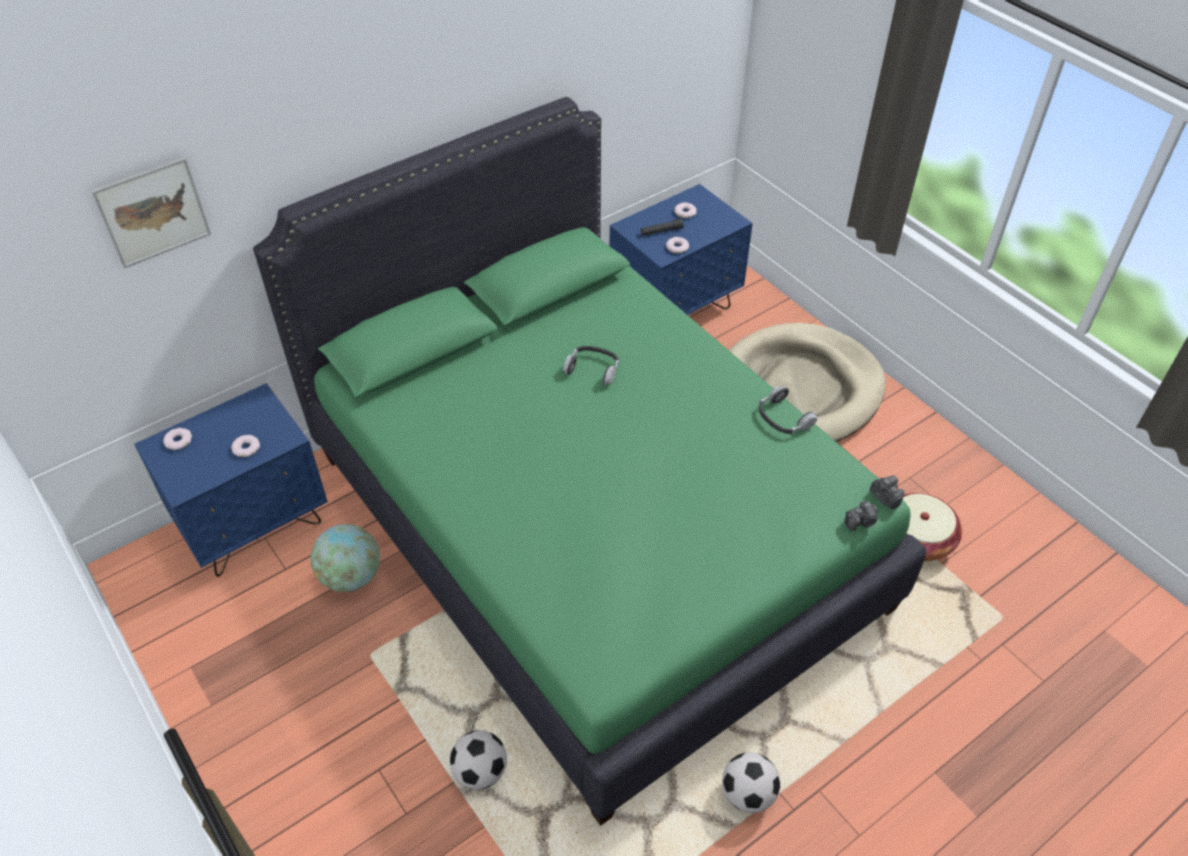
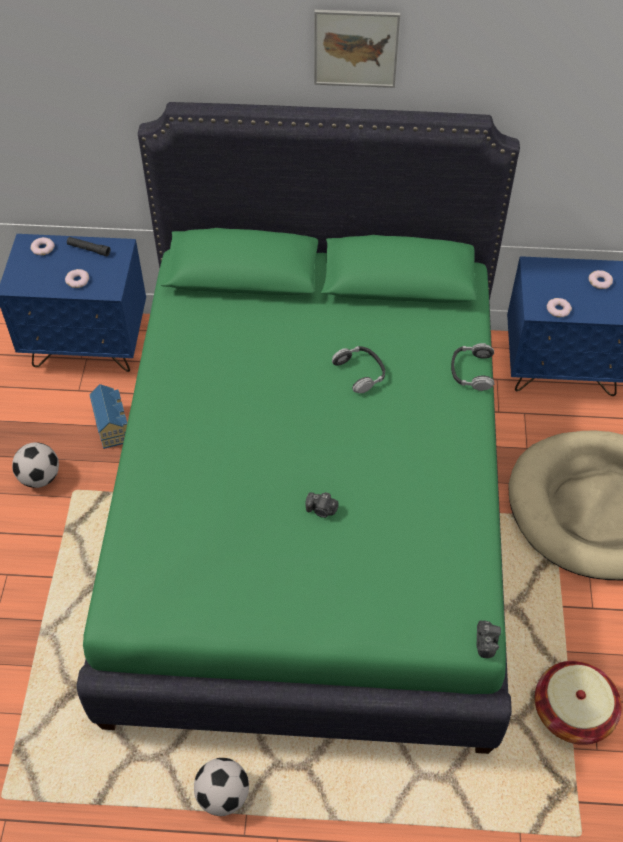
camera: 40 degrees right, 5 degrees up
(153, 212) = (62, 60): picture -> picture (355, 48)
(351, 576) = (113, 425): globe -> toy house
(480, 771) = (65, 627): football -> football (40, 477)
(661, 231) = (559, 287): black flashlight -> black flashlight (88, 249)
(783, 418) = (472, 515): headphones -> headphones (471, 371)
(861, 522) = (441, 647): camera -> camera (321, 510)

